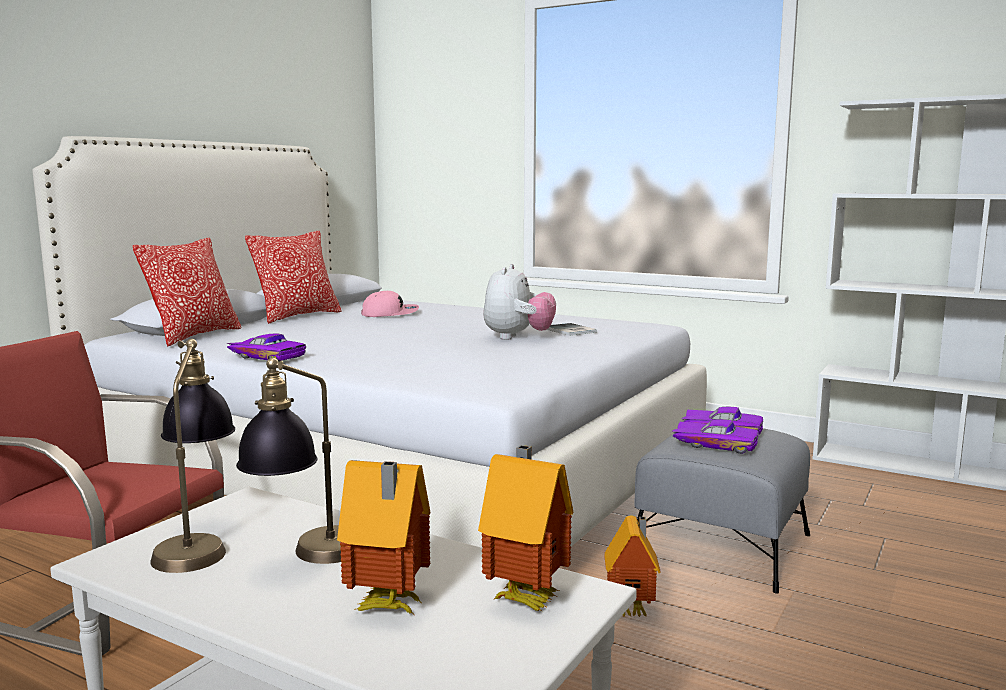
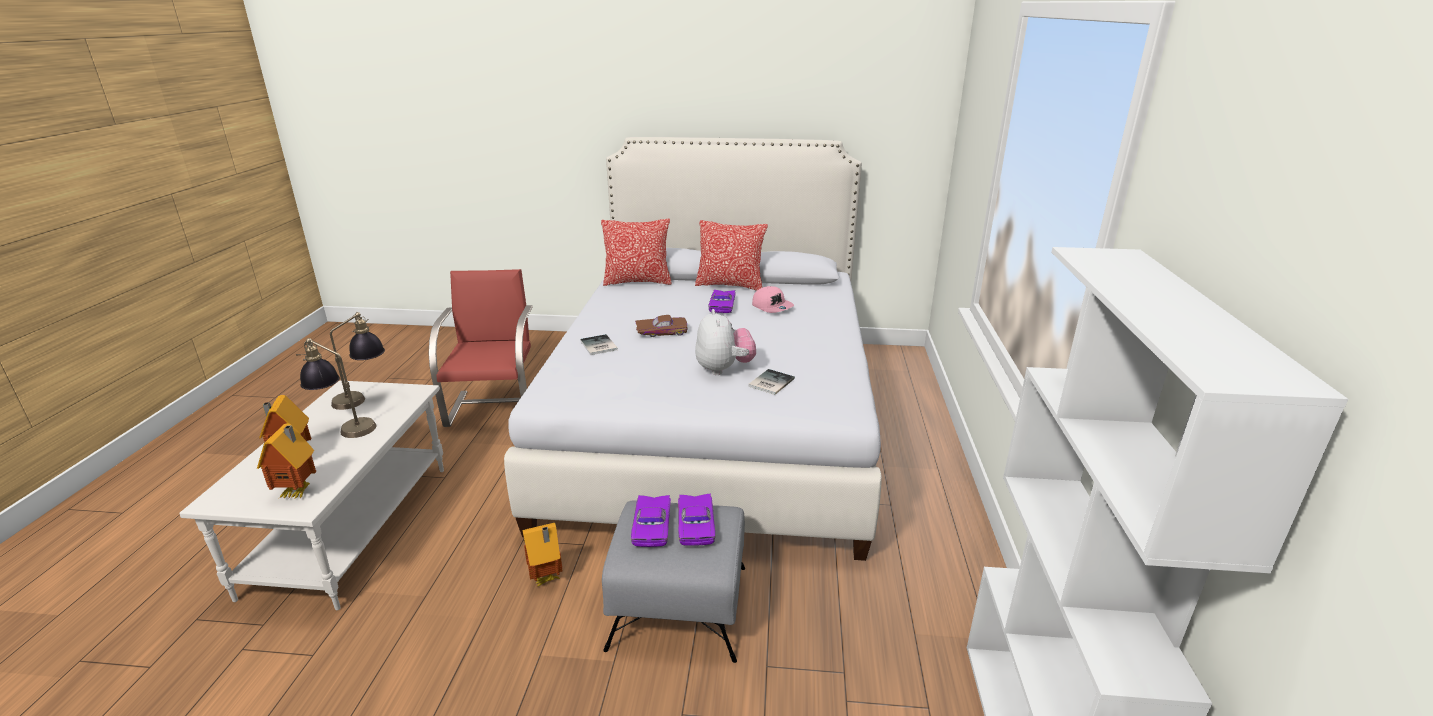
camera: 65 degrees right, 15 degrees up
(269, 356) = (594, 315): purple toy car -> purple toy car (723, 306)
(377, 361) = (598, 346): none -> book
(382, 341) = (661, 331): none -> brown toy car
(517, 337) = (724, 369): plush toy -> plush toy turned 90 degrees counterclockwise

